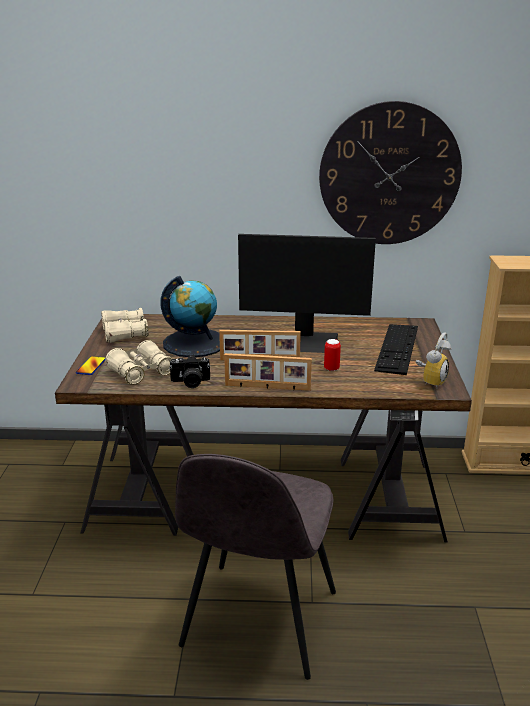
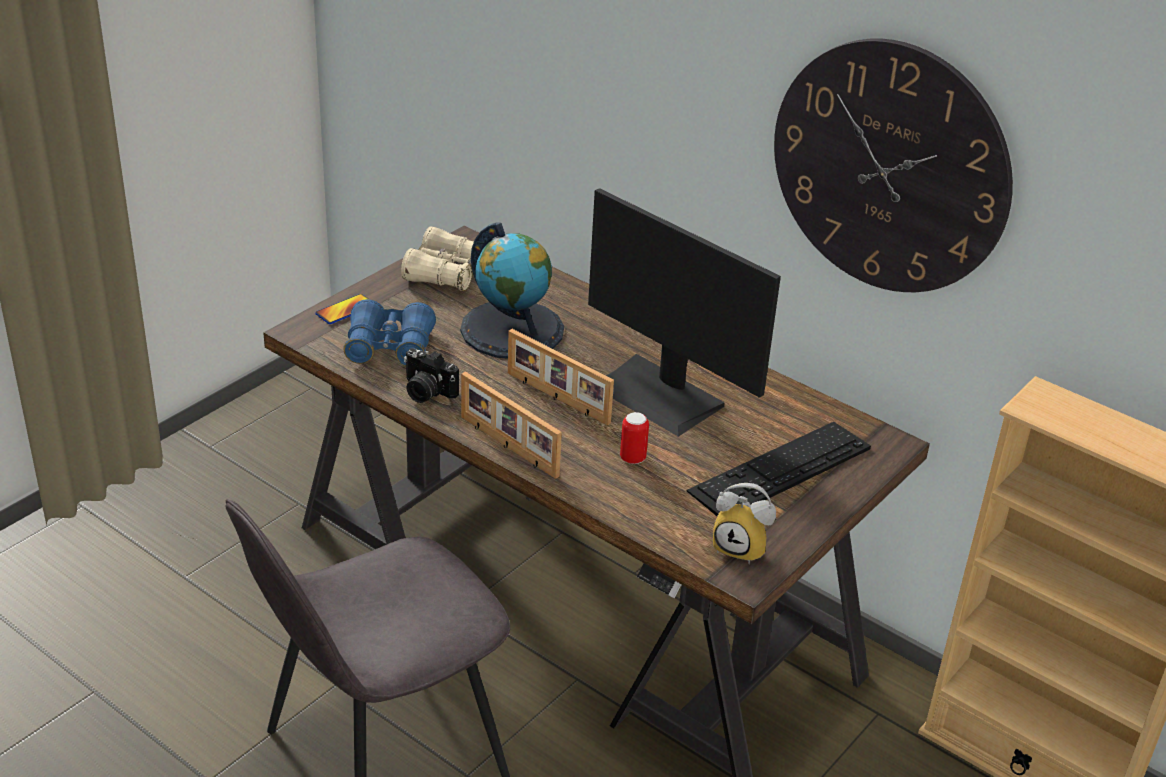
camera: 35 degrees right, 10 degrees up
(141, 372) = (389, 347): beige binoculars -> blue binoculars
(430, 381) = (742, 548): alarm clock -> alarm clock turned 45 degrees clockwise

